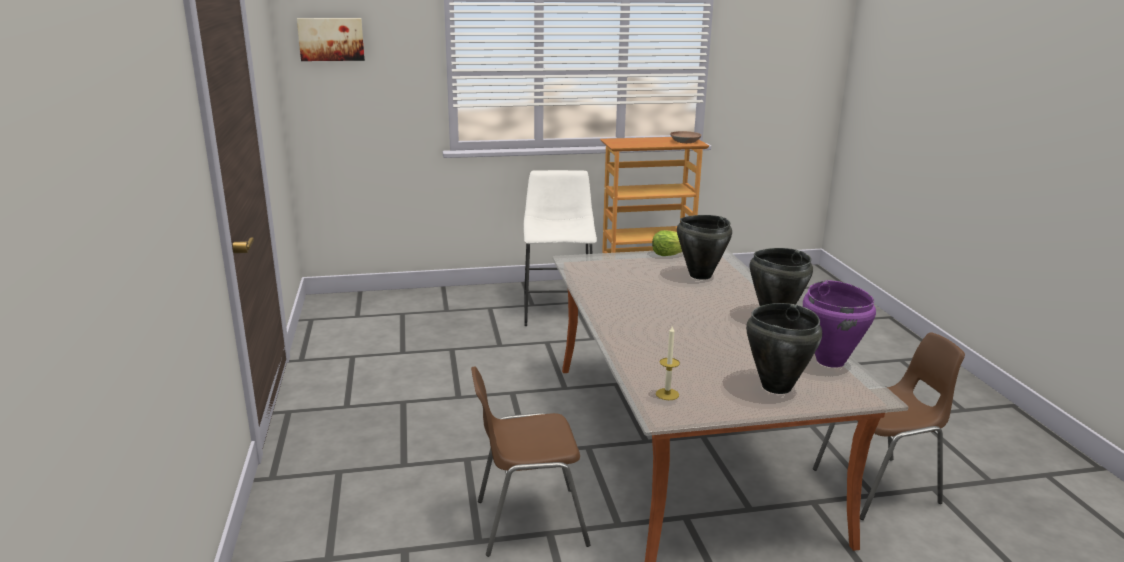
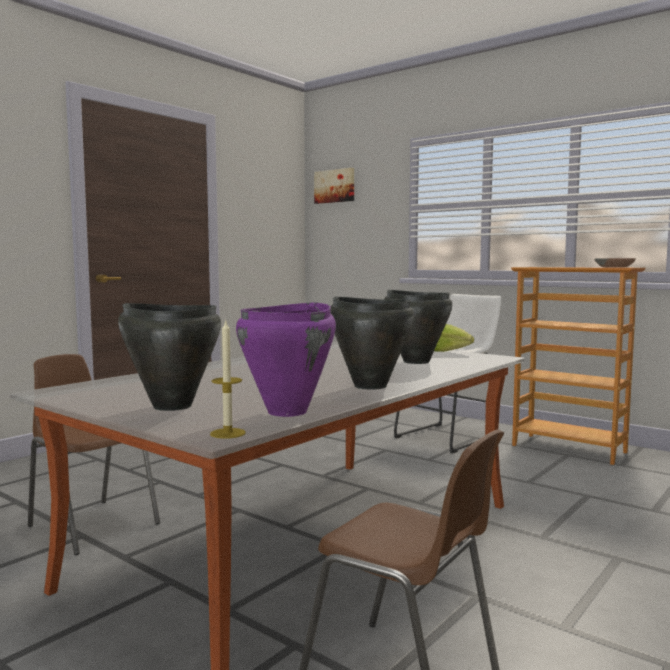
camera: 50 degrees right, 15 degrees down
(667, 394) = (98, 387): candle -> candle (227, 433)

